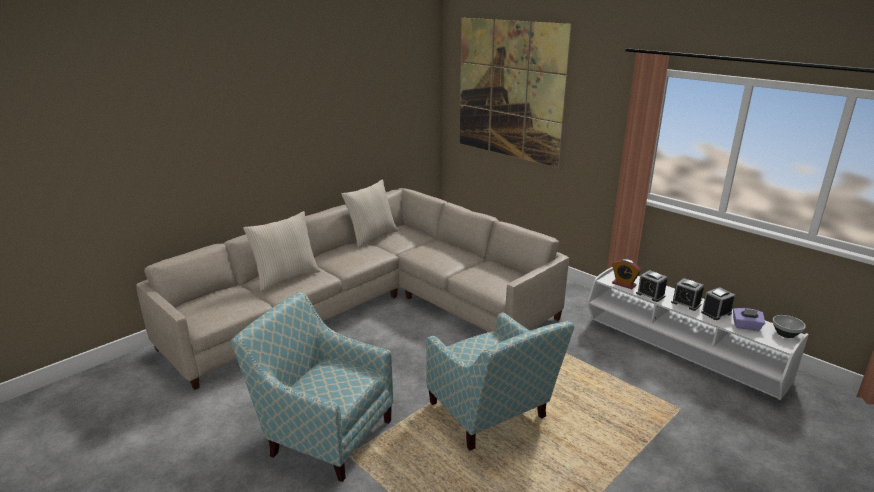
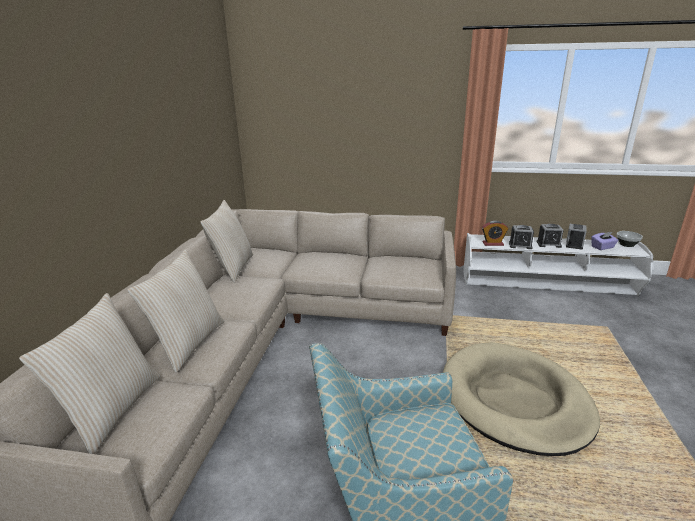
camera: 35 degrees left, 0 degrees up
(214, 297) = (112, 410): none -> beige pillow
(492, 417) = (514, 400): armchair -> beige dog bed
(509, 90) = (324, 88): picture -> none

